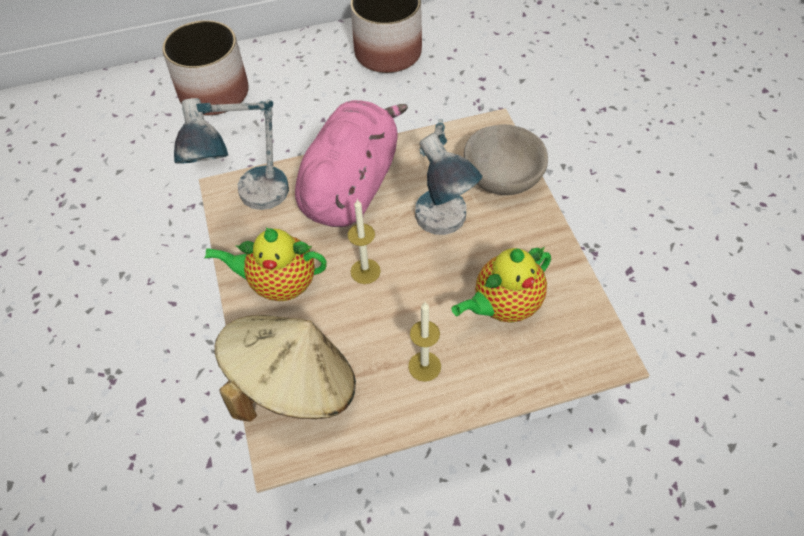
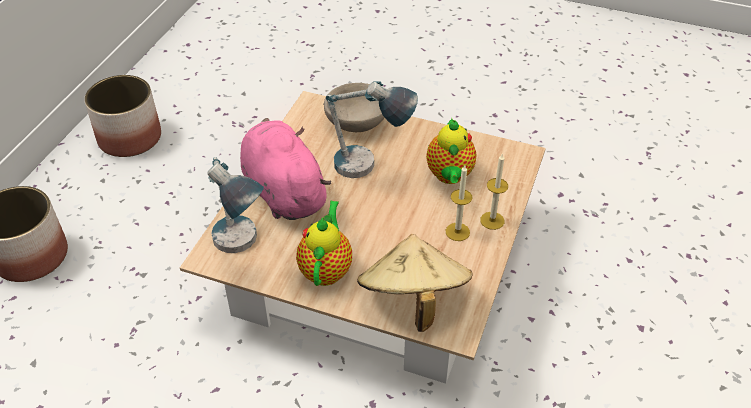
camera: 55 degrees left, 10 degrees down
(279, 284) = (326, 269): teapot -> teapot turned 150 degrees clockwise
(365, 271) = (360, 221): candle -> candle (492, 220)

